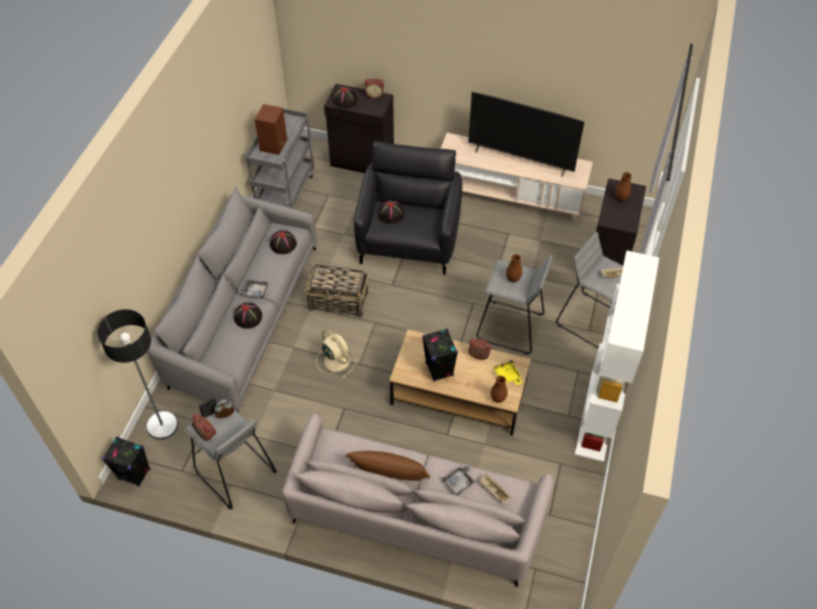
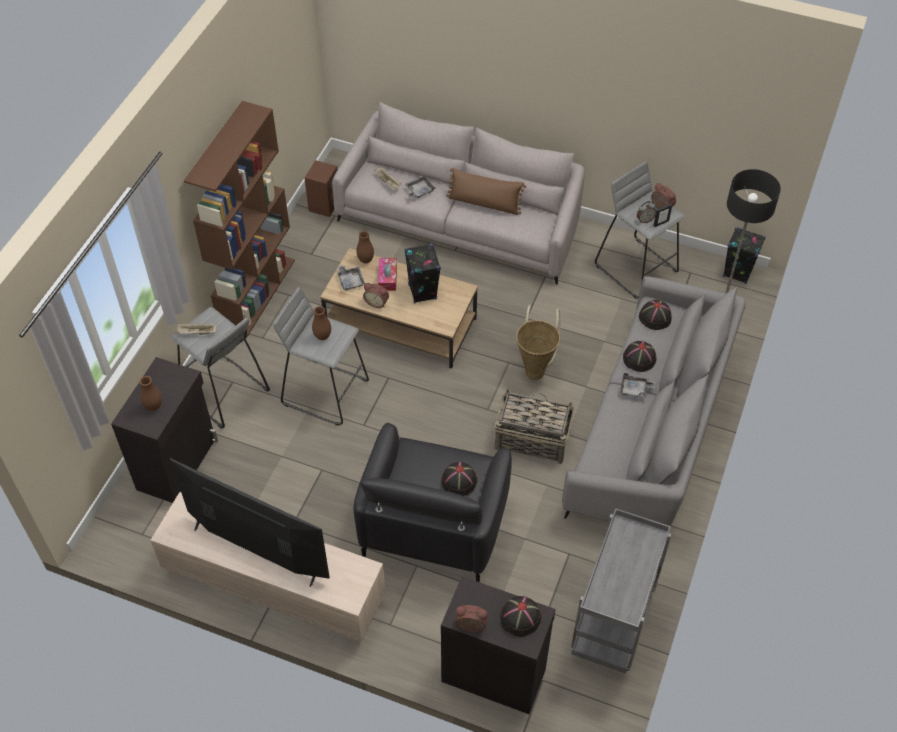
camera: 175 degrees left, 0 degrees up
(274, 145) = (630, 556): brown speaker -> brown speaker (324, 204)
(283, 244) = (606, 451): black hat -> black hat (655, 317)
(335, 360) = (536, 368): beige fan -> basket
(473, 382) = (387, 277): none -> tissue box
(507, 376) = (350, 280): yellow tray -> grey tray
(598, 414) = (257, 293): white bookcase -> brown bookcase

